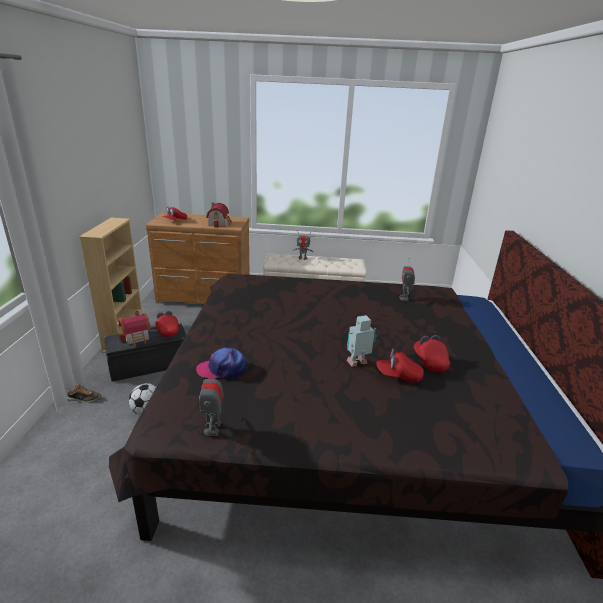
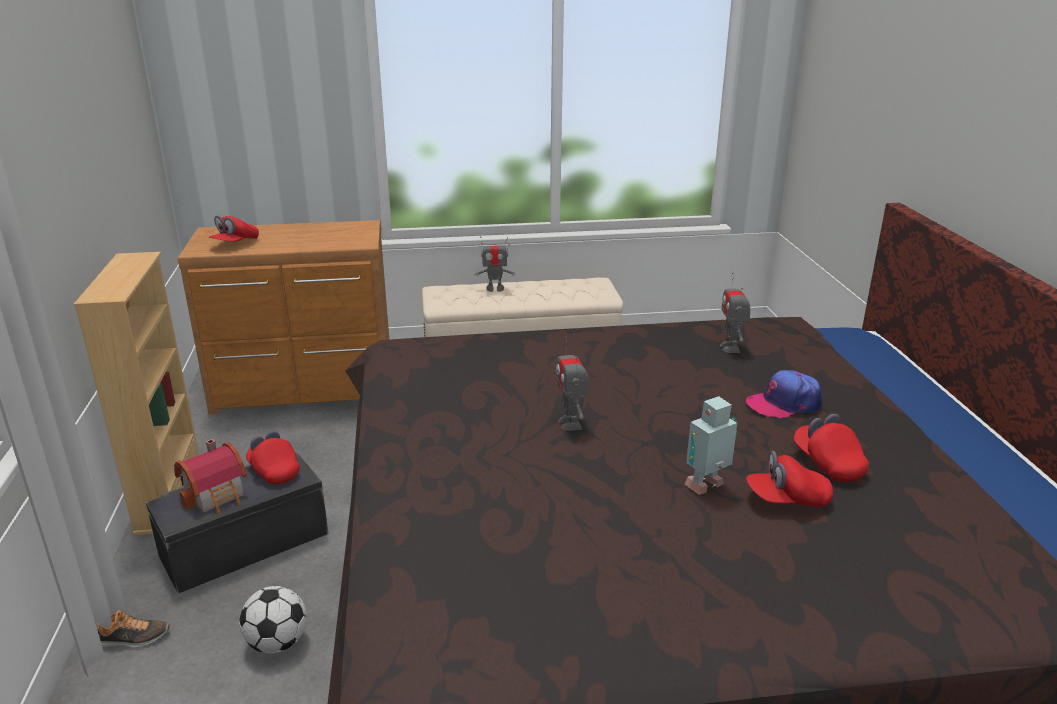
camera: 10 degrees left, 0 degrees up
(213, 428) = (502, 659): toy robot -> toy robot (571, 423)
(219, 223) = (329, 239): toy house -> none
(222, 369) = (464, 539): cap -> cap (784, 403)

